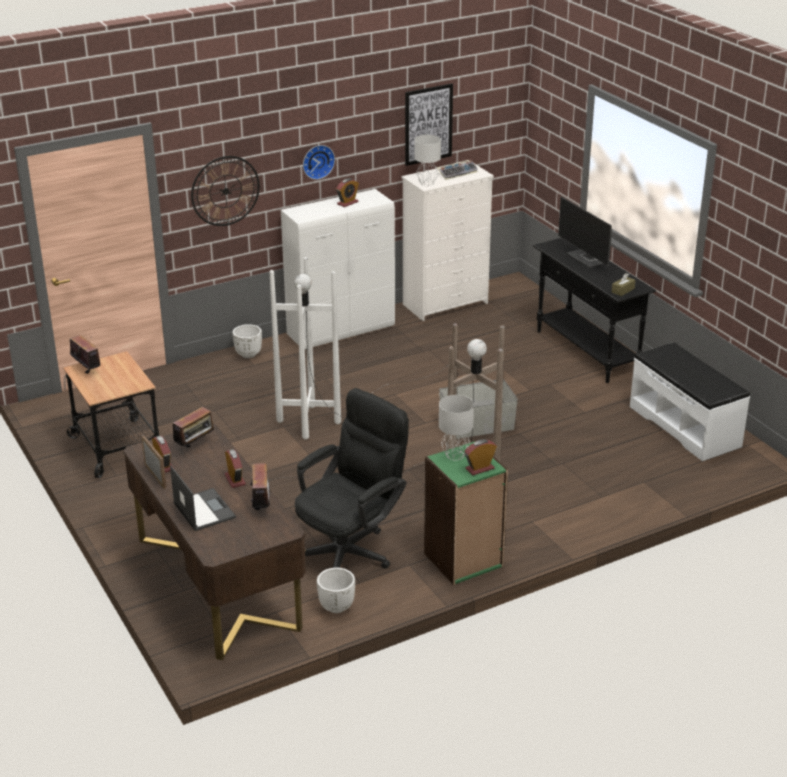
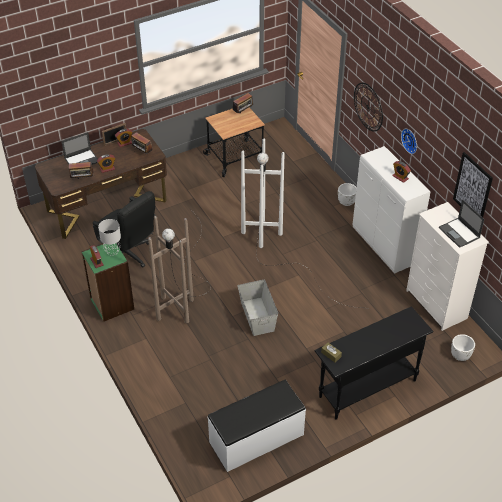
camera: 90 degrees right, 15 degrees up
(337, 607) = (79, 251): white planter -> white planter (460, 356)
(427, 183) = (434, 215): grey table lamp -> none
(457, 173) = (459, 233): keyboard -> laptop
(588, 259) = (387, 338): monitor -> none

